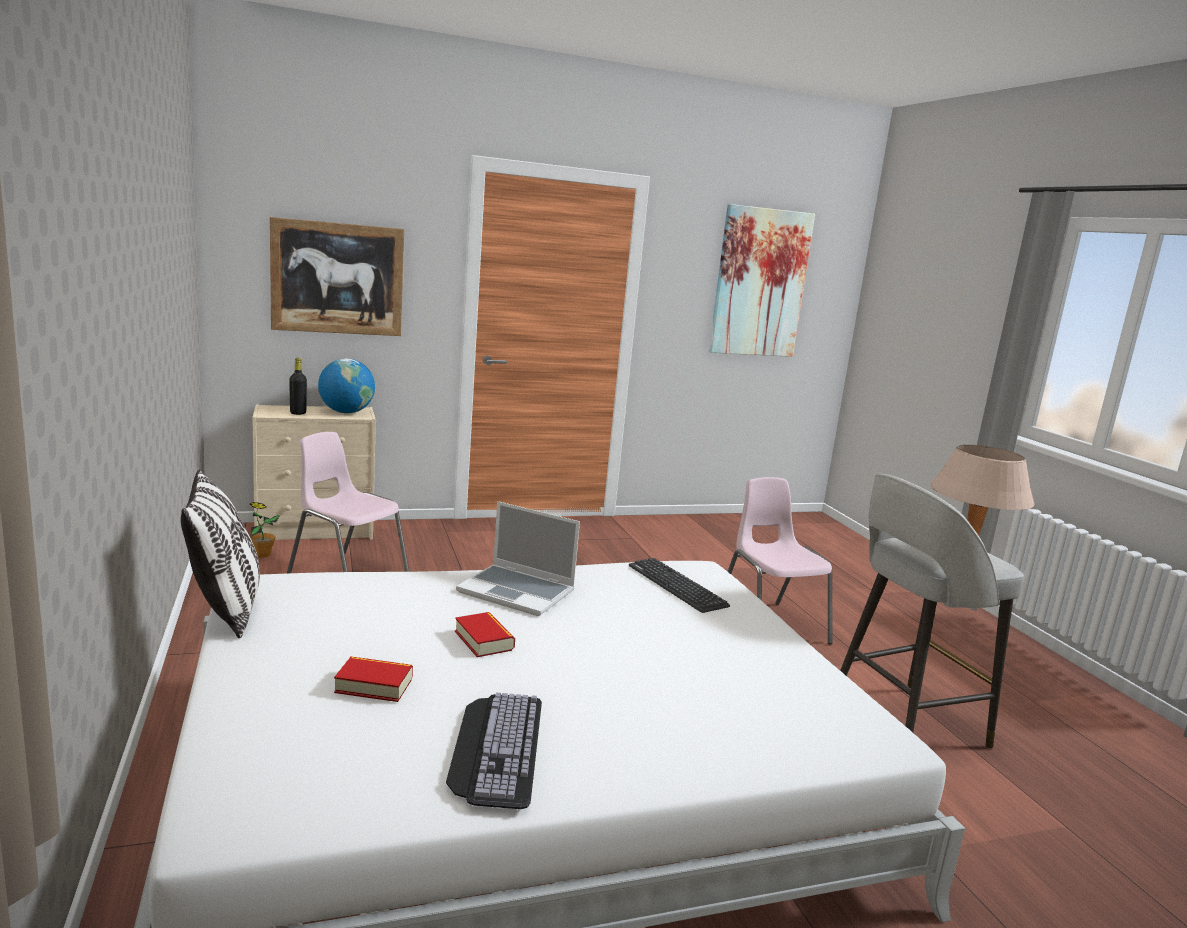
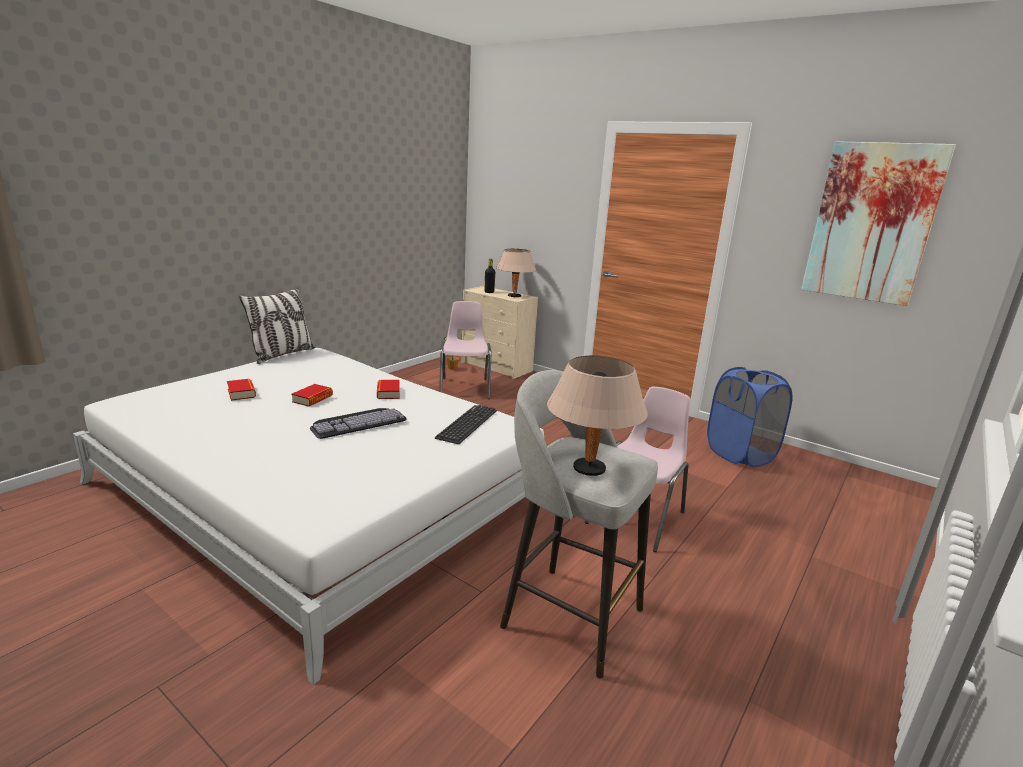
camera: 55 degrees right, 5 degrees up
(337, 278) = (526, 211): picture -> none
(346, 412) = (514, 296): globe -> beige table lamp
(495, 745) = (205, 425): keyboard -> keyboard (358, 422)
(518, 592) = (388, 393): laptop -> book
(702, 536) = (740, 454): none -> blue laundry basket

